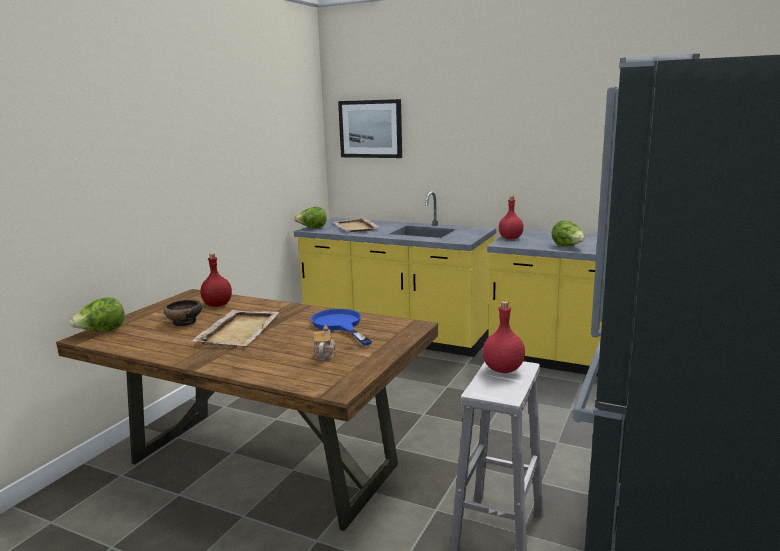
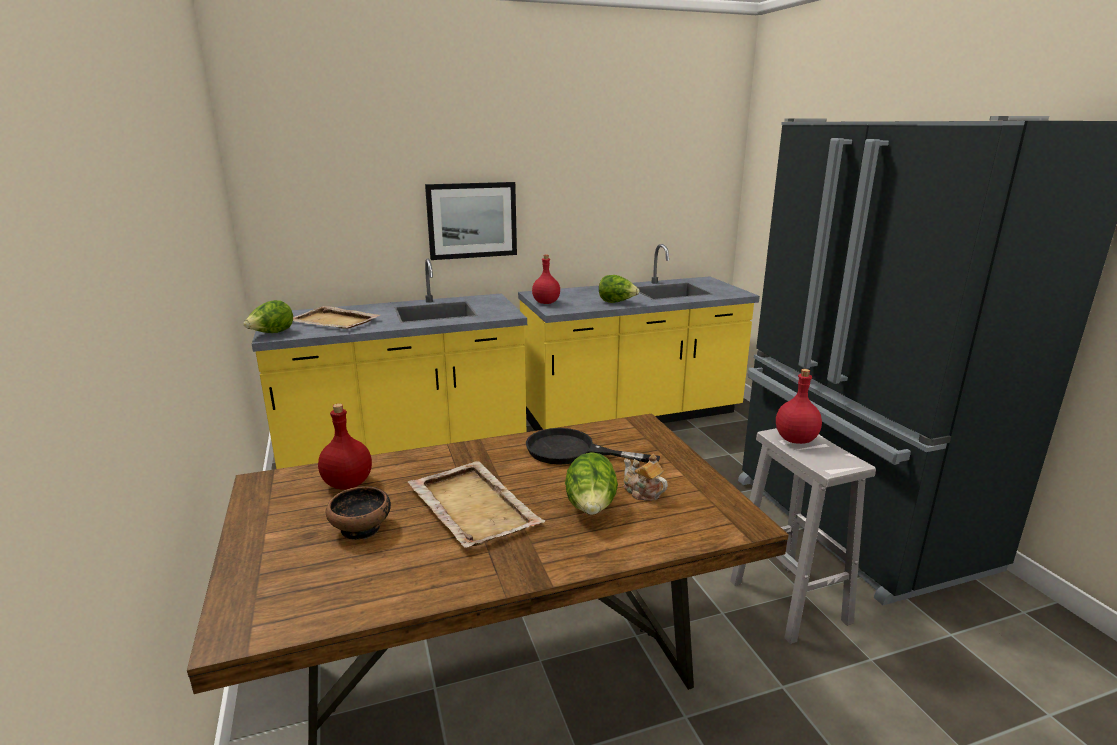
camera: 45 degrees left, 5 degrees up
(102, 332) = (246, 607): lettuce -> lettuce (591, 509)
(340, 325) = (572, 451): blue frying pan -> black frying pan
(370, 129) = (313, 179): picture -> picture (472, 220)

